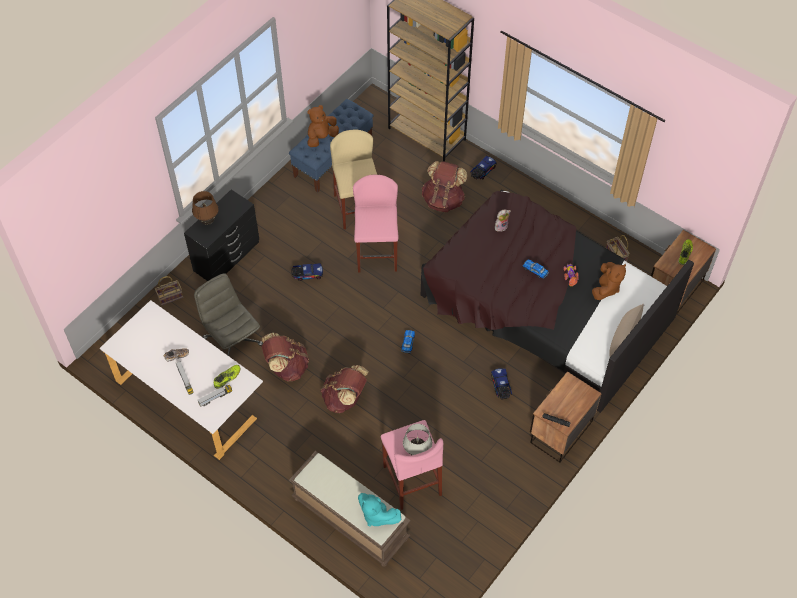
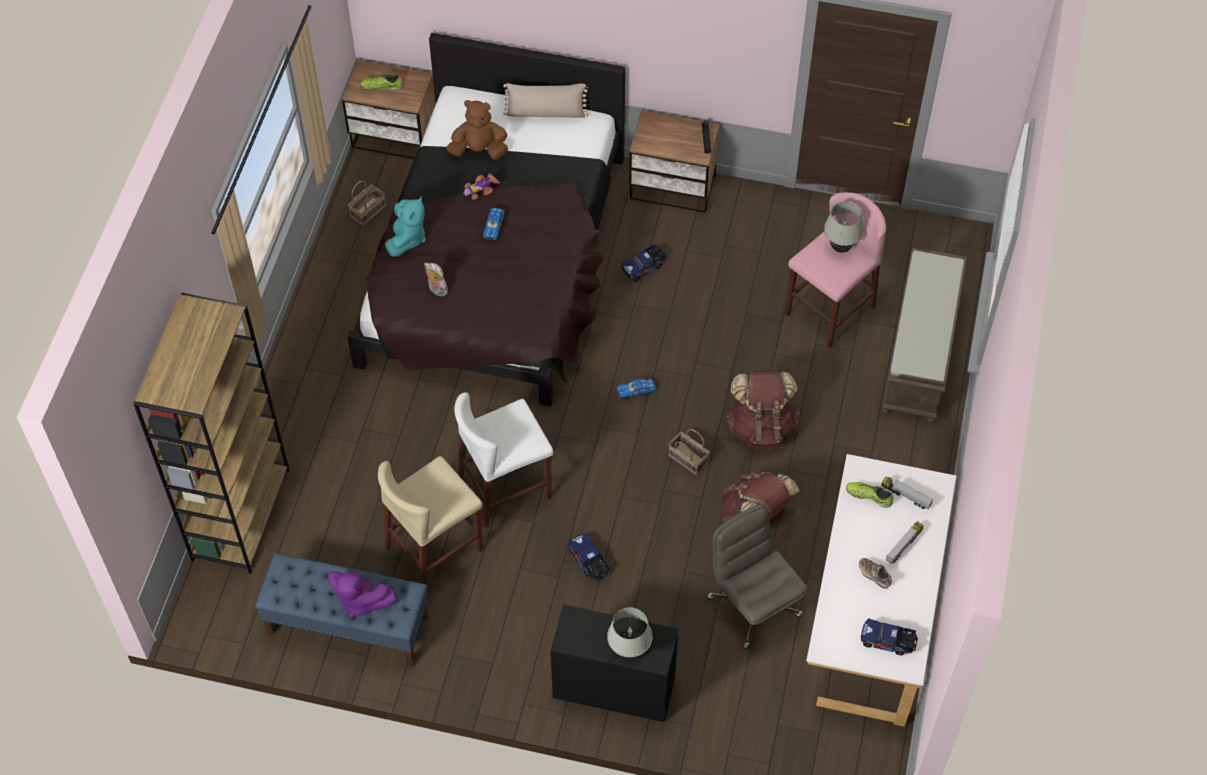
camera: 115 degrees left, 0 degrees up
(170, 296) = (725, 729): basket -> basket (687, 459)
(208, 221) = (629, 651): brown table lamp -> white table lamp
(232, 341) = (753, 606): grey office chair -> grey office chair turned 120 degrees clockwise
(321, 138) = (360, 601): brown plush toy -> purple plush toy
(377, 253) = (505, 488): pink stool -> white stool
(377, 515) = (931, 277): turquoise plush toy -> turquoise plush toy (407, 238)
(443, 200) = (365, 442): brown backpack -> none
(482, 171) = (286, 413): toy truck -> toy truck (888, 641)

